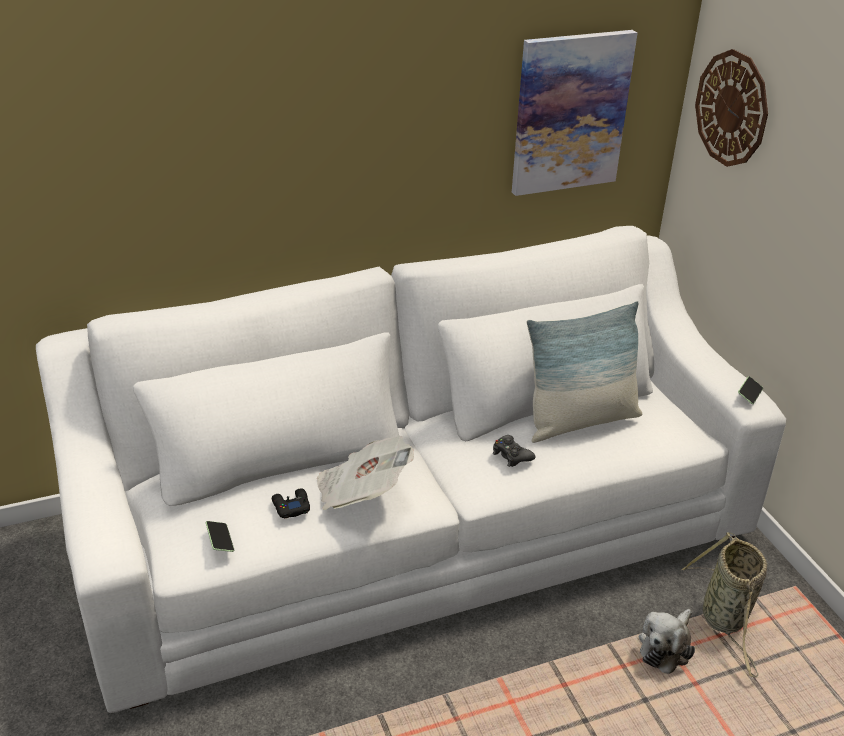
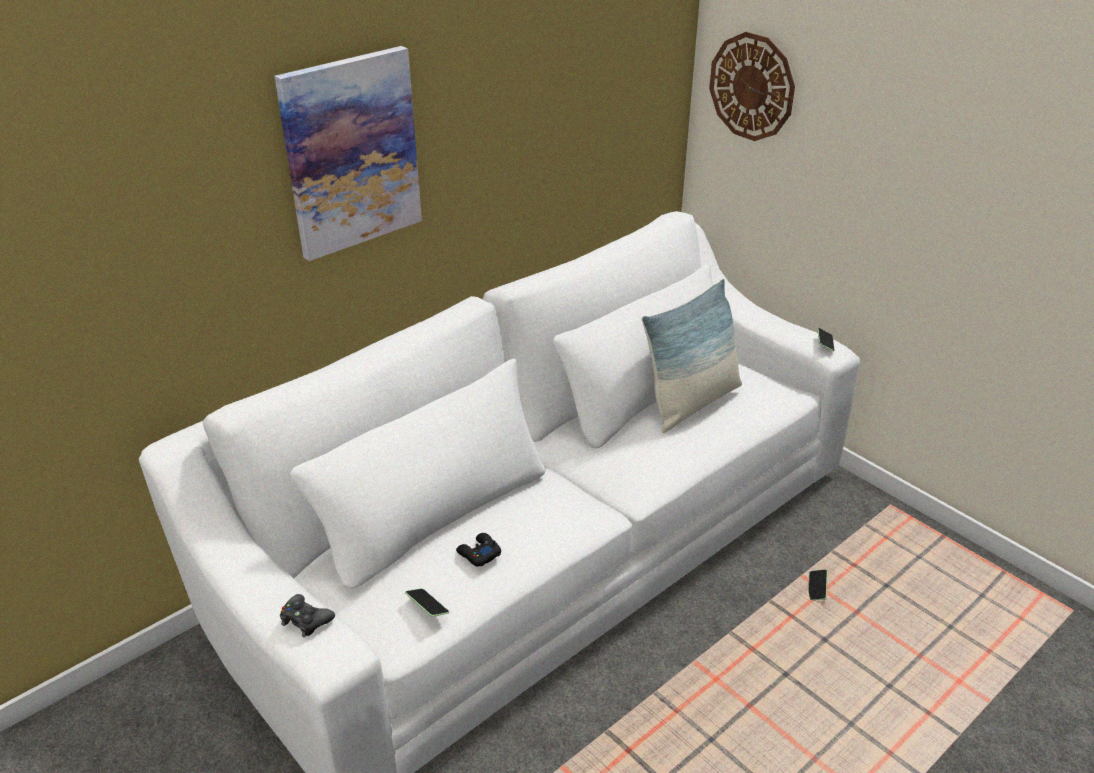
camera: 20 degrees left, 0 degrees up
(362, 492) = (537, 520): newspaper -> none
(511, 455) = (651, 449): black game controller -> black game controller (306, 620)
(570, 113) = (606, 113): picture -> picture (351, 153)
(665, 647) = (816, 589): plush toy -> phone
(725, 620) = (851, 550): basket -> none

